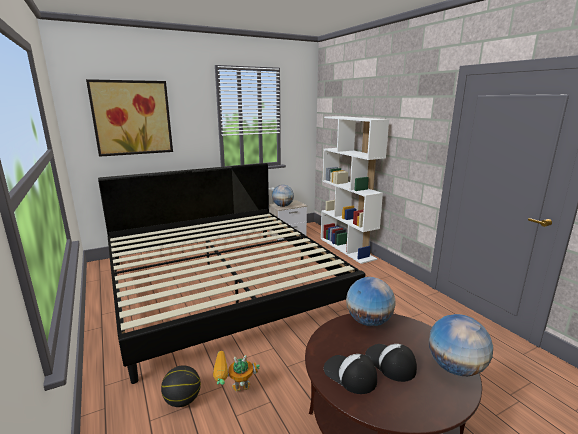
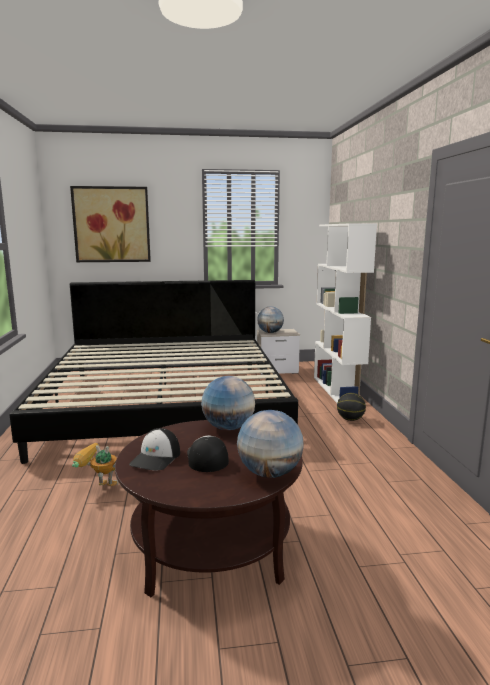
camera: 20 degrees right, 5 degrees down
(182, 400) = (51, 483): basketball -> basketball (350, 419)
(349, 374) = (156, 458): cap -> cap turned 135 degrees counterclockwise

